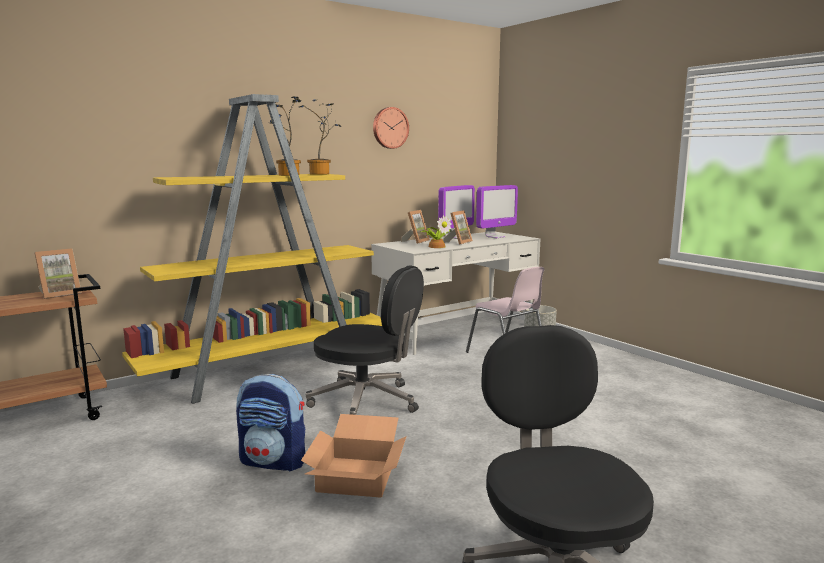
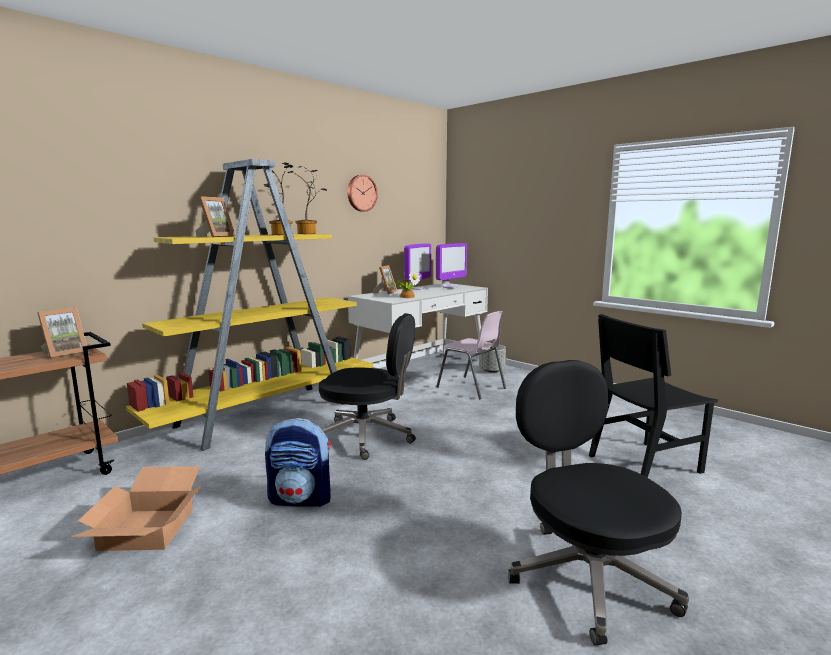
camera: 10 degrees left, 0 degrees up
(355, 475) = (381, 505): cardboard box -> cardboard box (146, 528)
(458, 242) = (423, 292): picture frame -> picture frame (216, 236)
(682, 457) = (644, 463): none -> black chair

